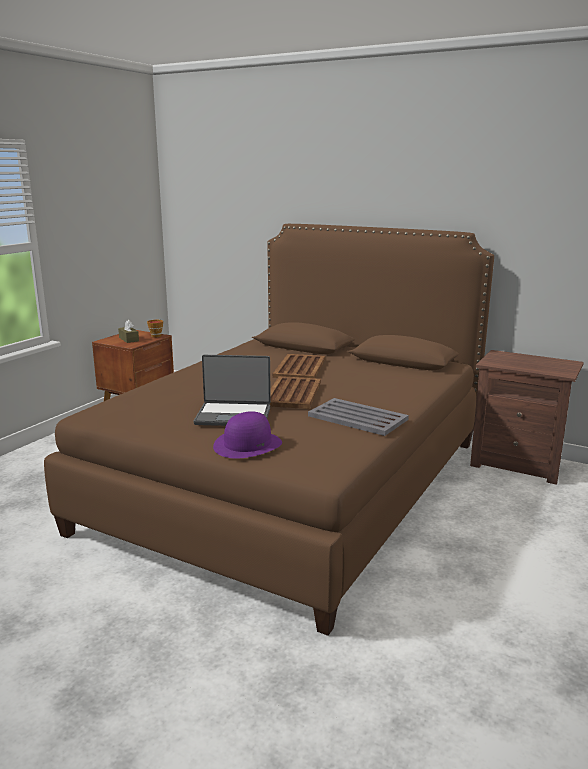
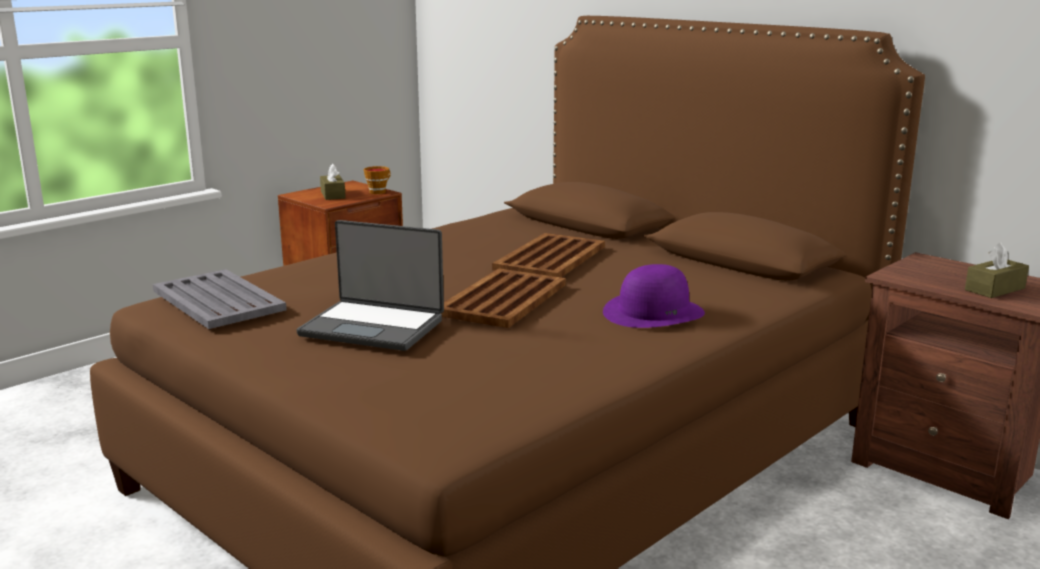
camera: 15 degrees right, 0 degrees up
(248, 444) = (355, 379): purple hat -> purple hat (653, 312)
(358, 418) = (581, 353): grey tray -> grey tray (218, 301)
(541, 366) = (994, 289): none -> brown tissue box

